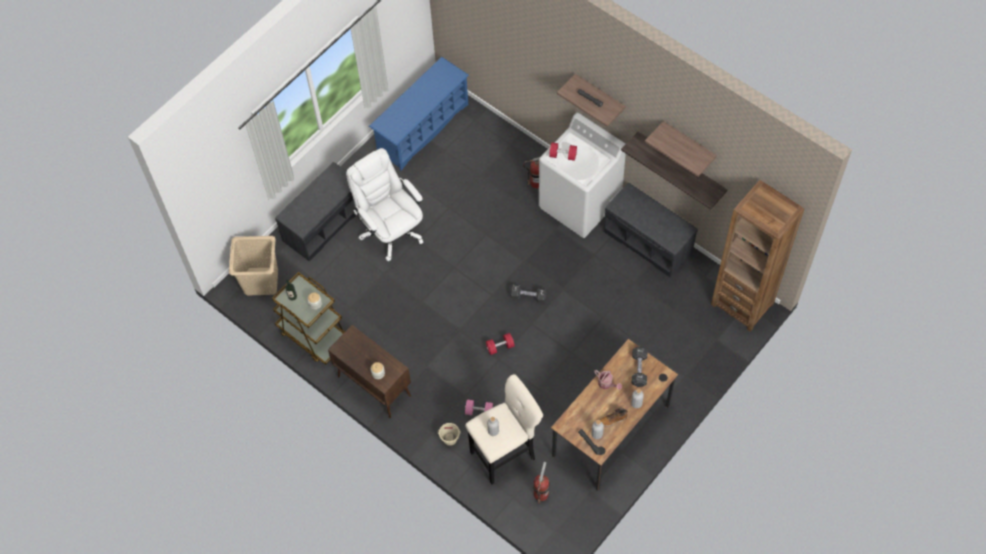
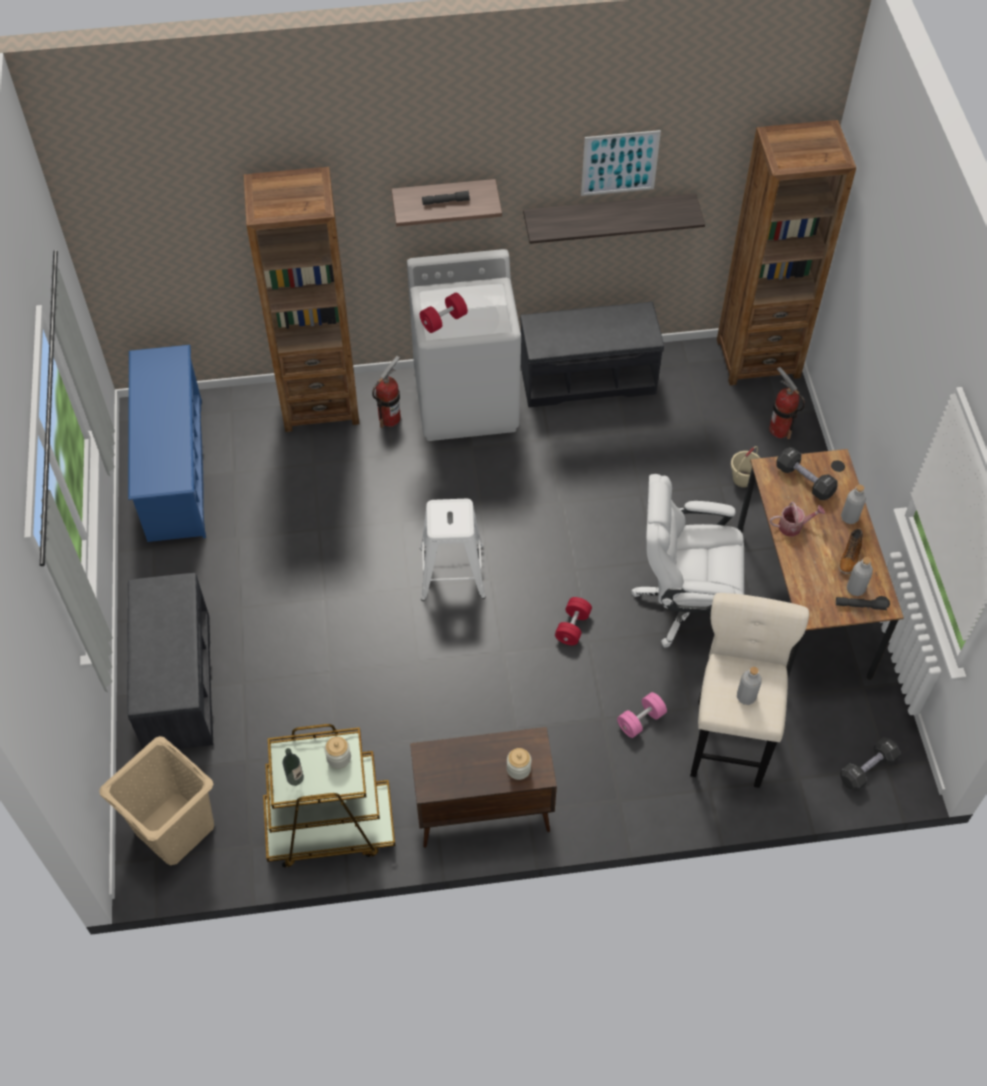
camera: 50 degrees left, 5 degrees down
(391, 230) = (277, 615): white office chair -> white office chair (685, 603)
(450, 439) = (648, 785): beige bucket -> beige bucket (743, 479)
(480, 276) = (451, 571): none -> white stool
(515, 149) = (320, 403): none -> brown bookcase
(528, 296) = (534, 544): black dumbbell -> black dumbbell (867, 769)
(541, 494) = (822, 742): fire extinguisher -> fire extinguisher (779, 429)
(688, 144) = (620, 163): shelf -> picture

